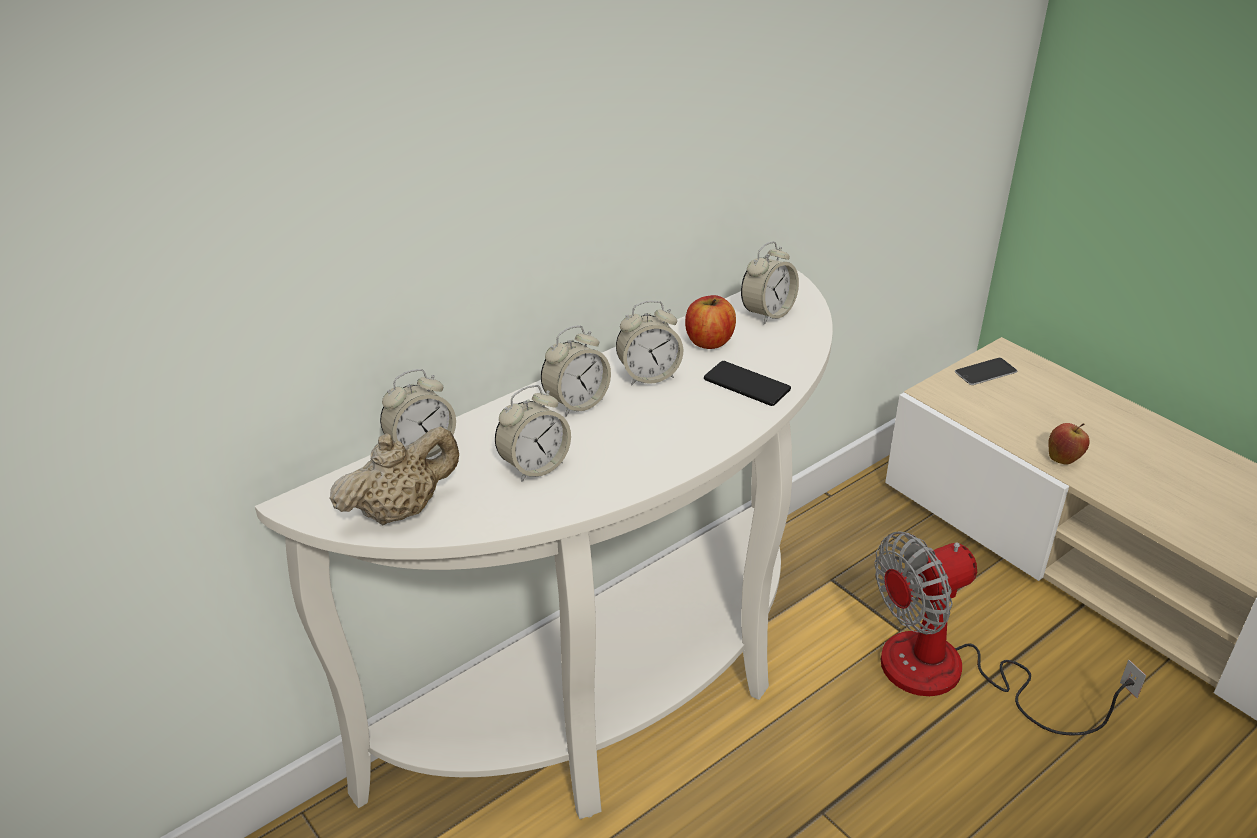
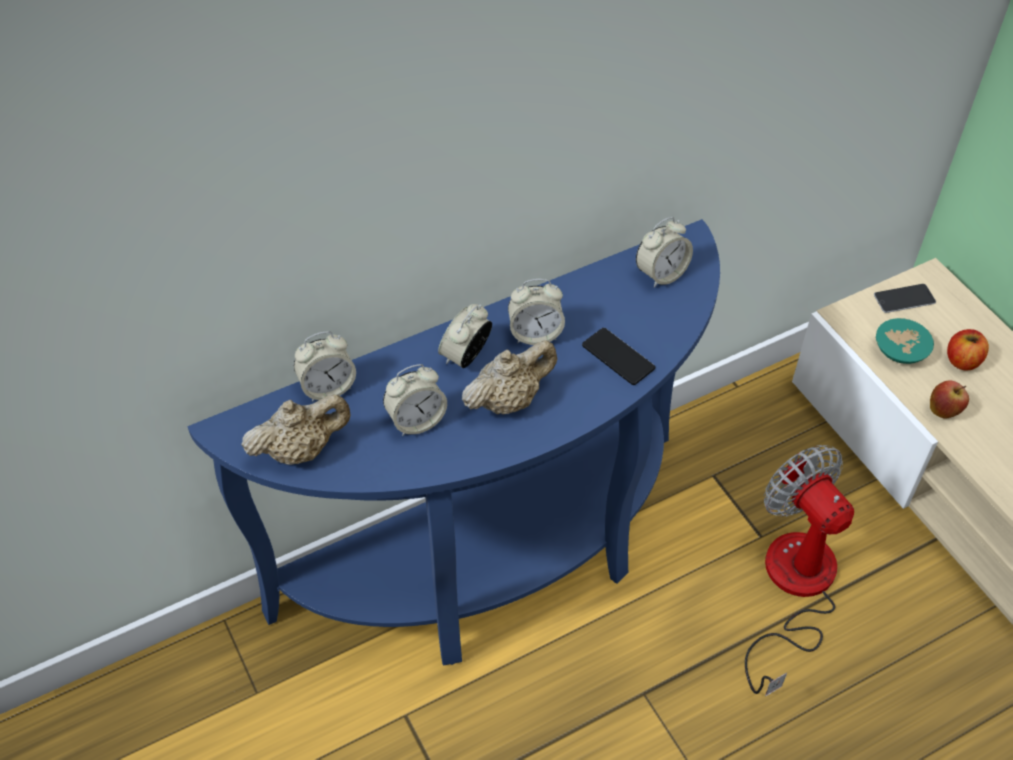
camera: 10 degrees right, 15 degrees up
(576, 403) = (466, 356): alarm clock -> alarm clock turned 150 degrees clockwise
(622, 699) = (500, 563): white console table -> blue console table
(637, 435) = (509, 400): none -> beige teapot
(709, 341) = (599, 301): apple -> apple (962, 361)
(952, 676) = (793, 588): fan -> fan turned 75 degrees clockwise
(997, 414) = (898, 350): none -> turquoise bowl

